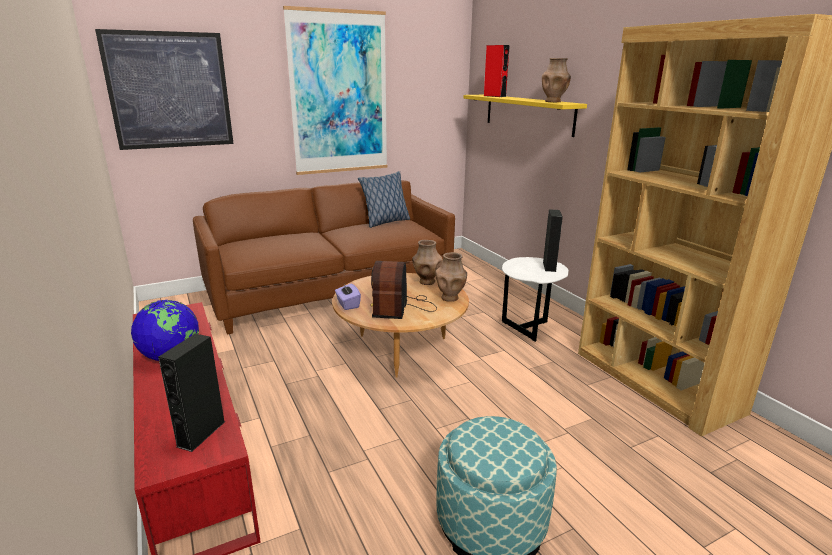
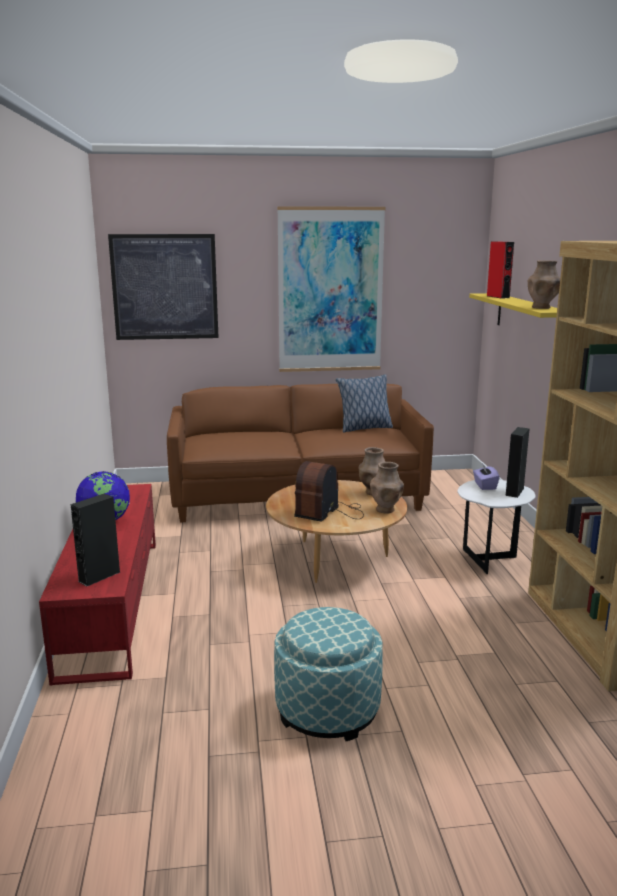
camera: 20 degrees right, 5 degrees down
(347, 304) = (280, 503): purple tissue box -> purple tissue box (484, 486)

